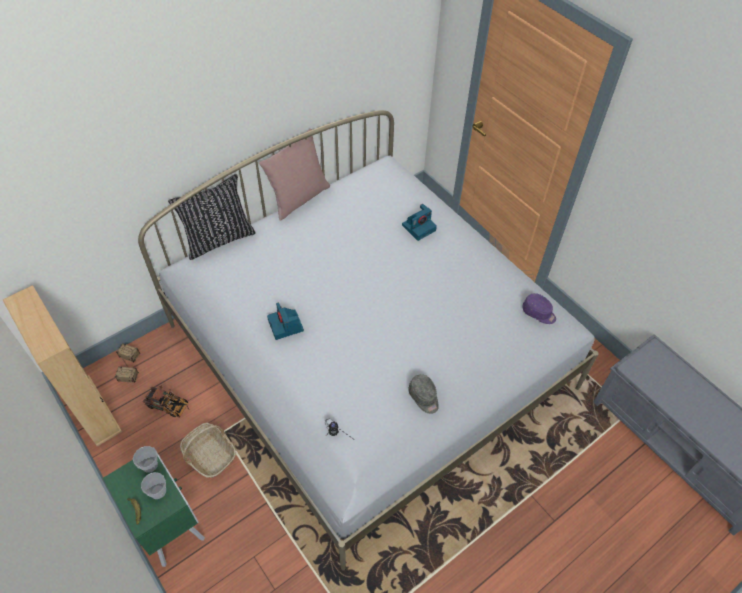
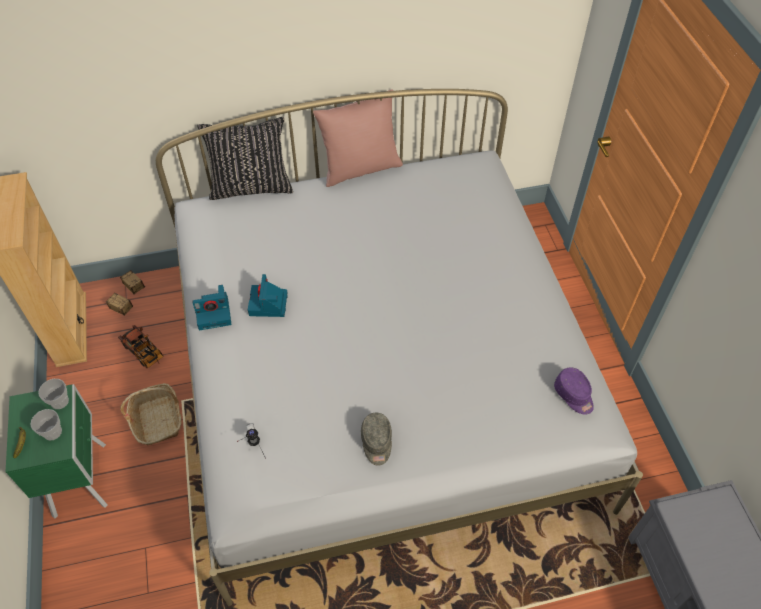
camera: 25 degrees right, 0 degrees up
(419, 227) = (480, 243): camera -> camera (214, 313)

